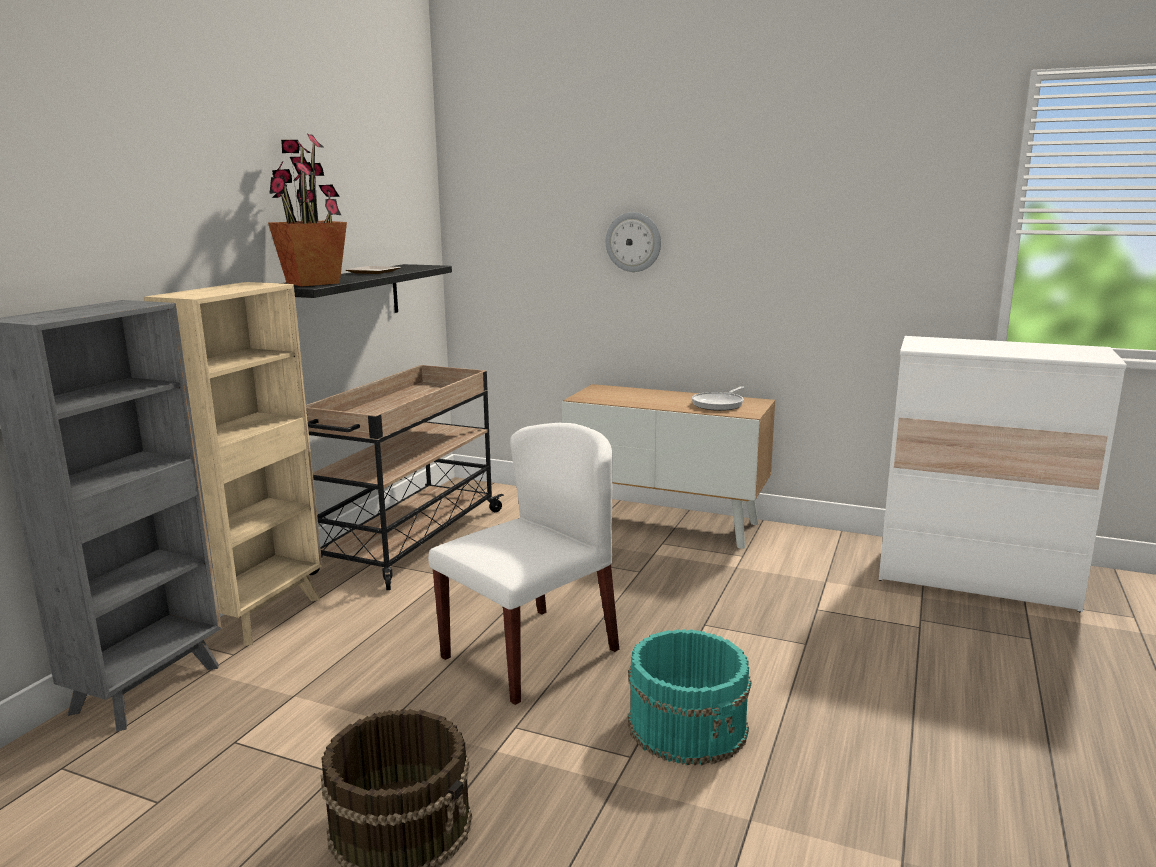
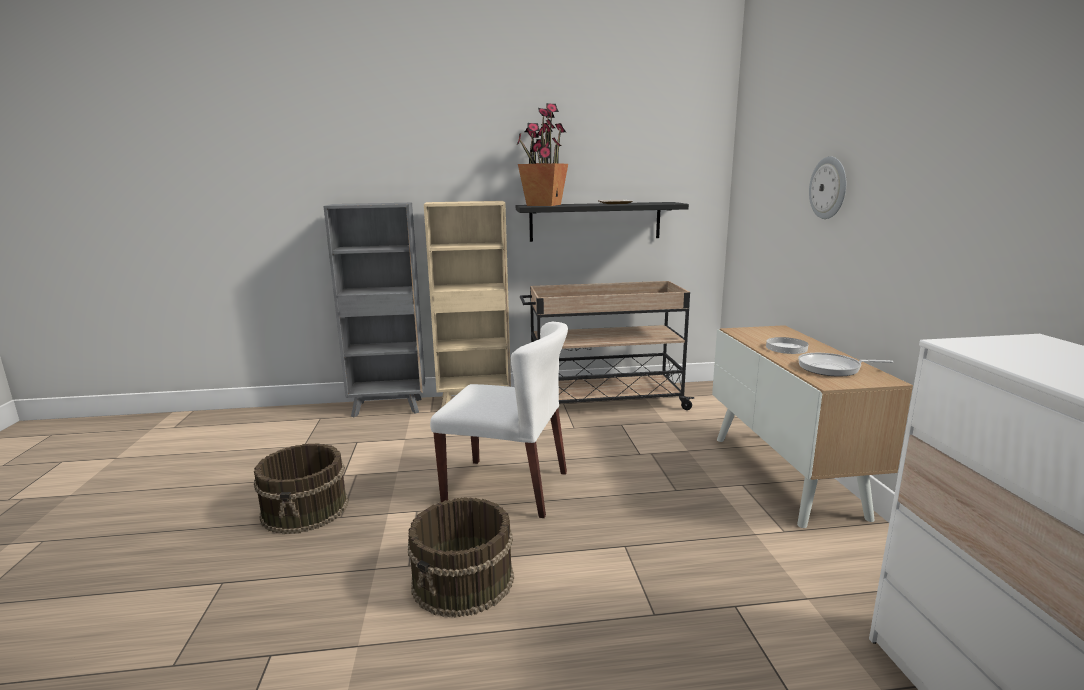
camera: 60 degrees right, 0 degrees up
(653, 400) = (786, 348): none -> white plate
(688, 725) = (464, 581): turquoise bucket -> brown bucket

